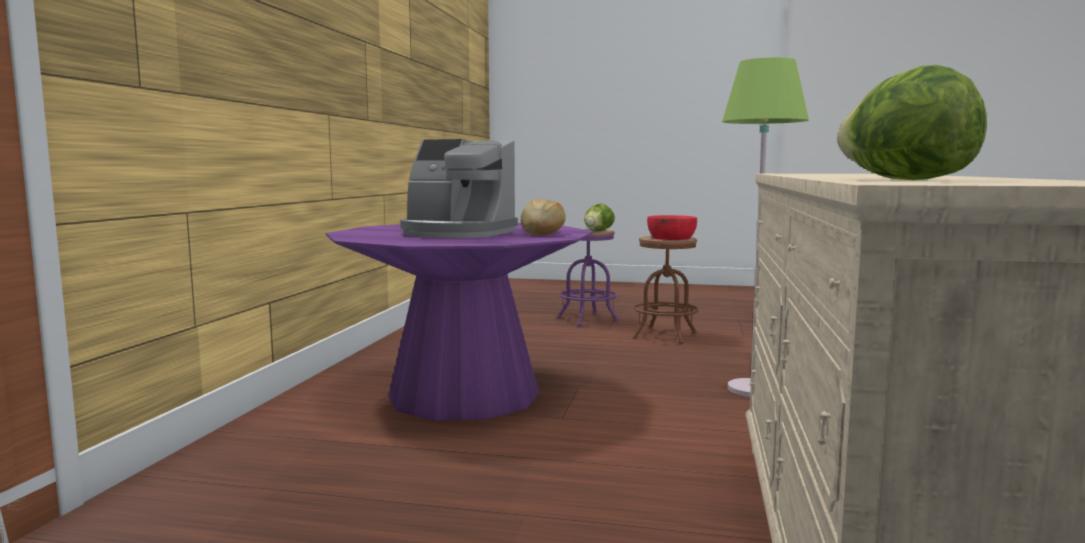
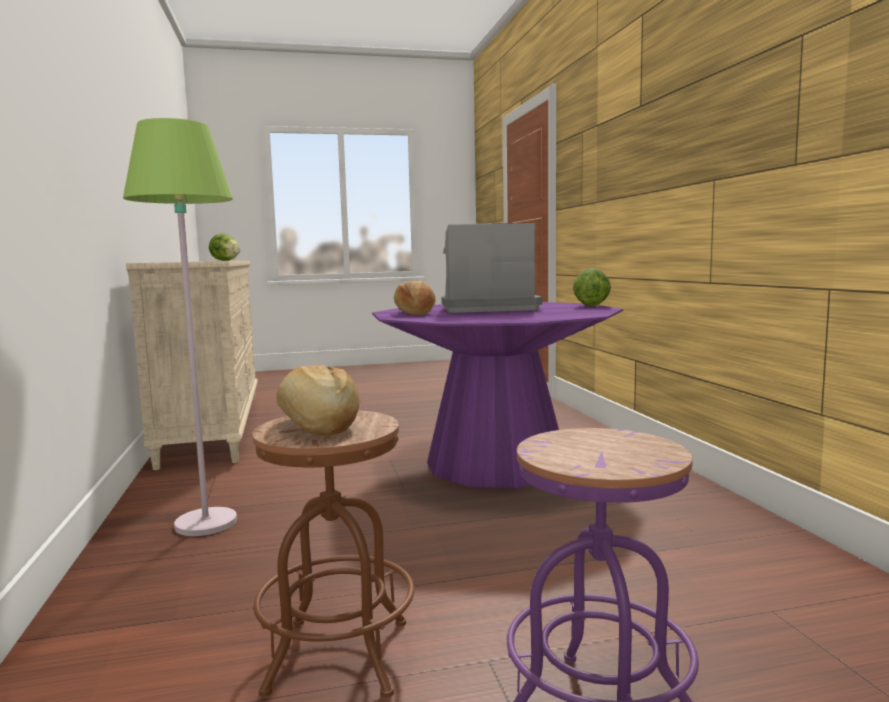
camera: 155 degrees right, 0 degrees up
(598, 231) = (569, 450): lettuce -> lettuce (591, 306)
(671, 238) = (317, 426): red bowl -> bread

